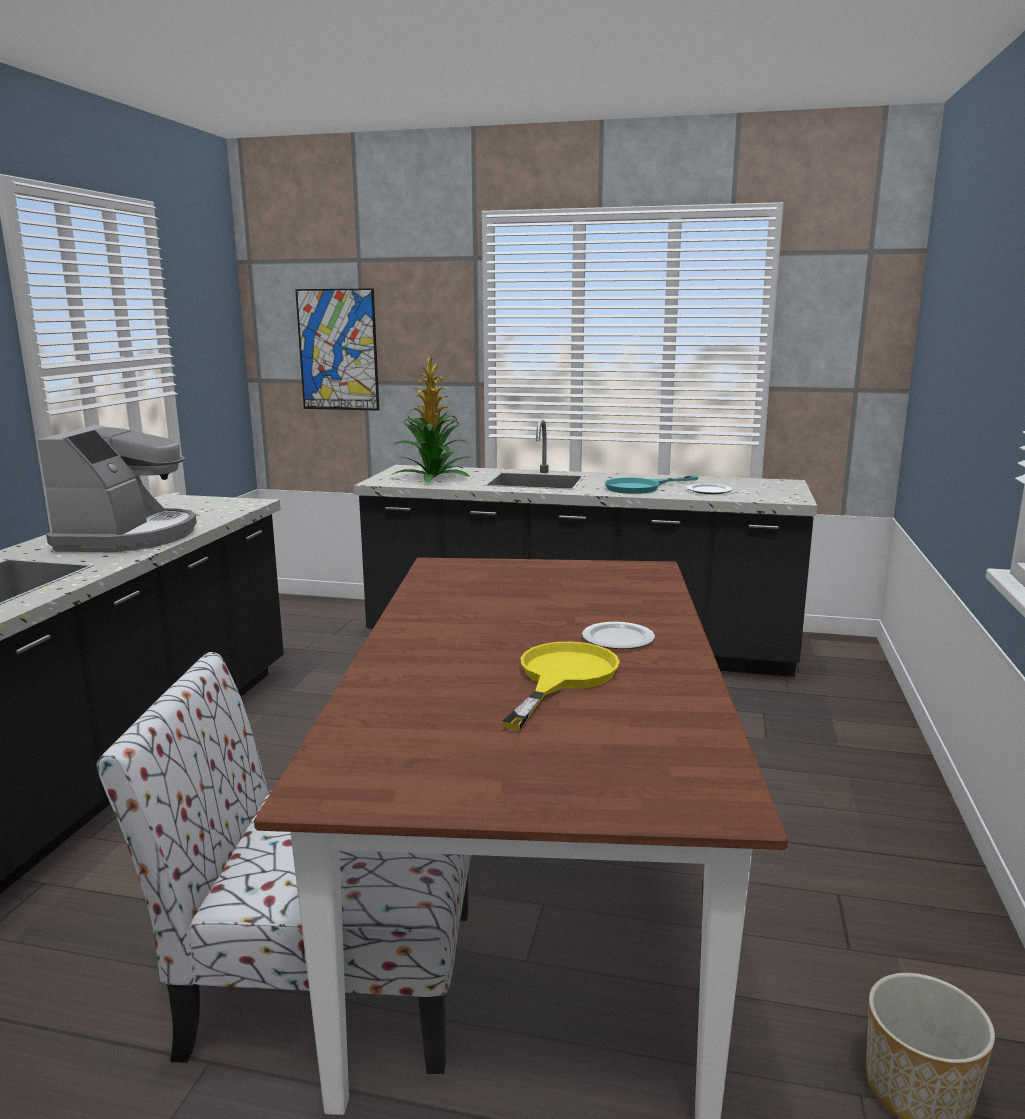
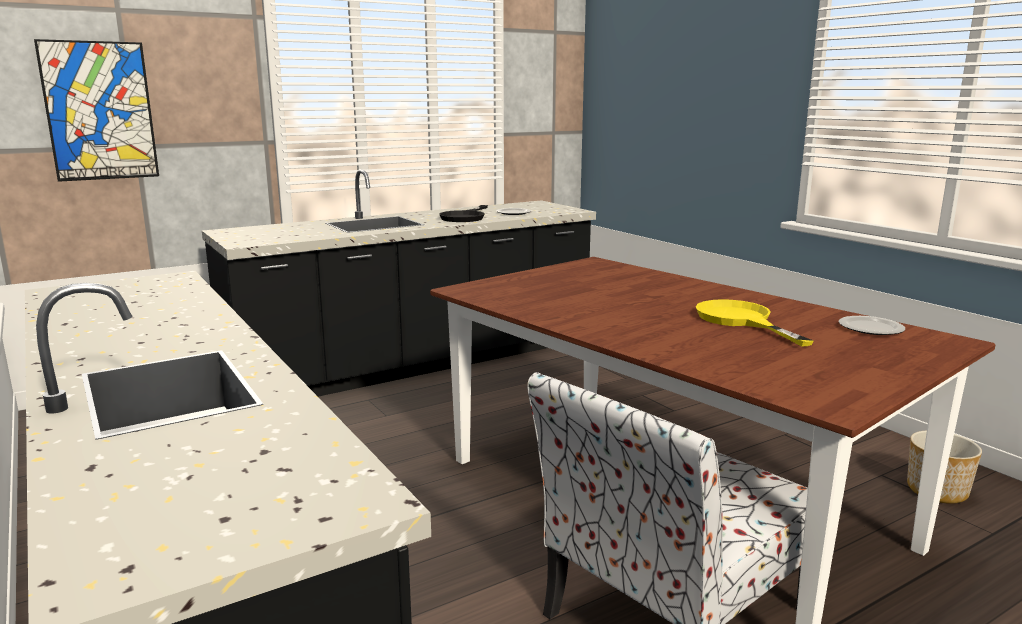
camera: 45 degrees left, 0 degrees up
(129, 537) = (156, 325): coffee machine -> none
(434, 478) = (283, 233): potted plant -> none
(619, 639) = (701, 297): plate -> plate (870, 328)
(641, 487) = (465, 217): turquoise frying pan -> black frying pan

